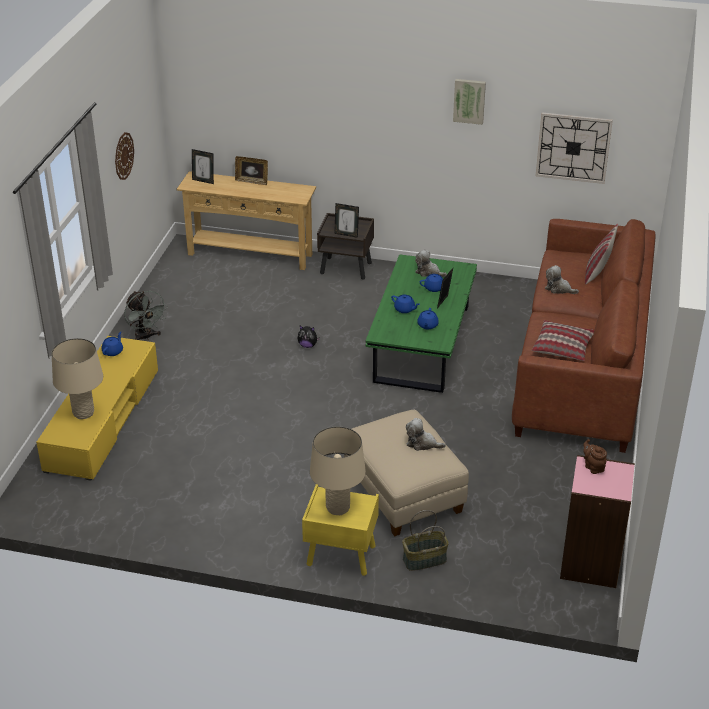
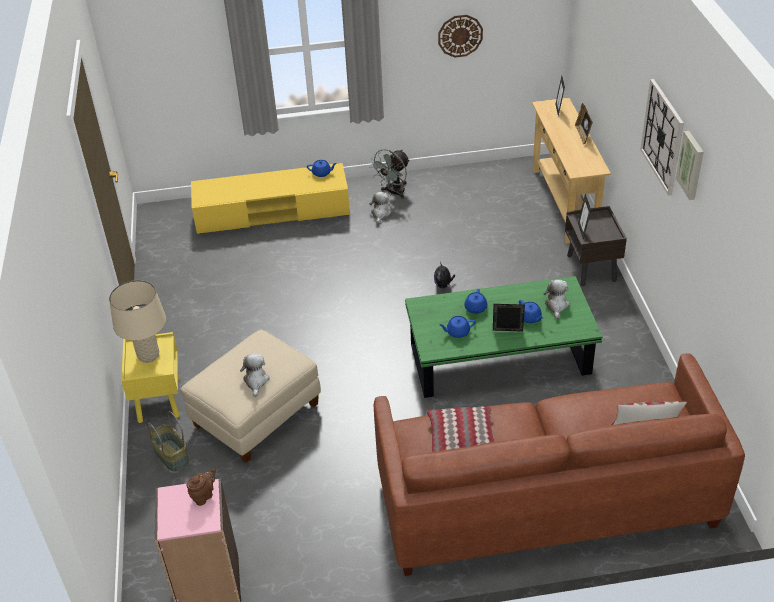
camera: 70 degrees right, 5 degrees up
(83, 413) = (234, 189): beige table lamp -> none
(559, 289) = (578, 408): plush toy -> plush toy (380, 214)
(573, 147) = (737, 291): wall clock -> wall clock (662, 136)

